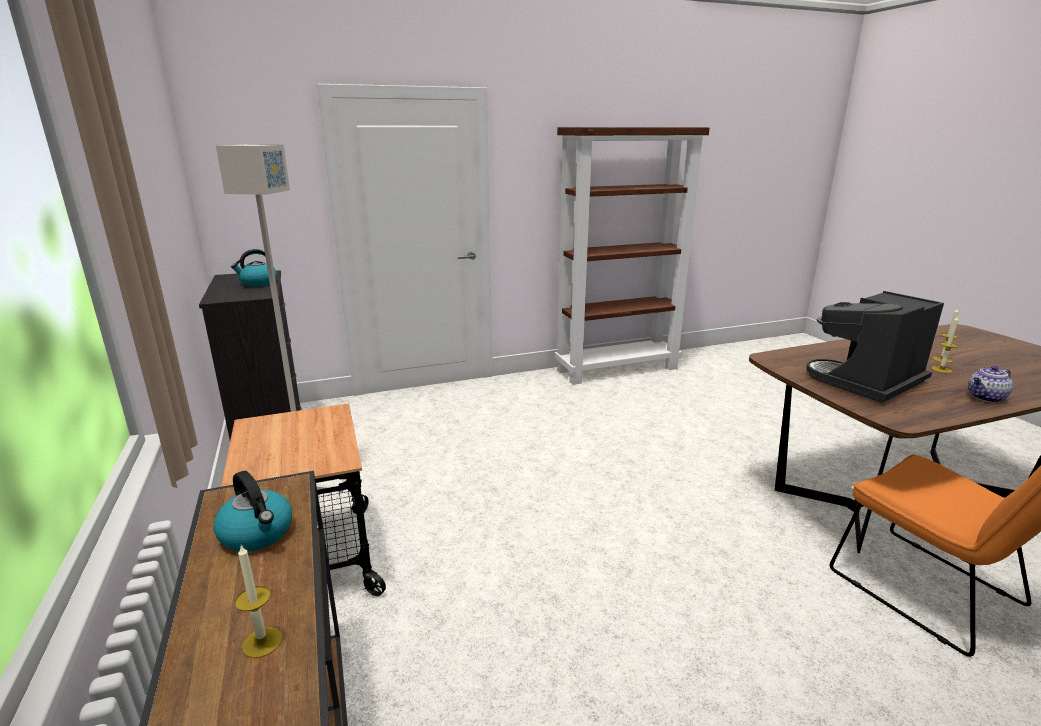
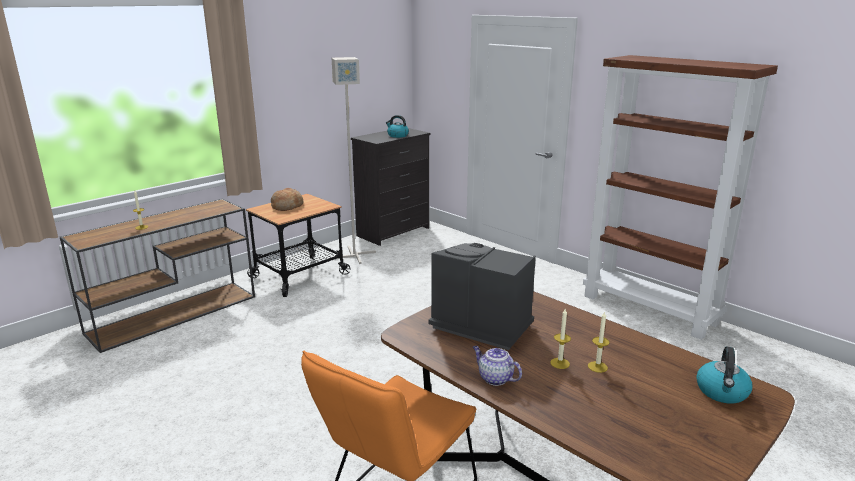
camera: 65 degrees right, 0 degrees up
(257, 534) = (197, 212): kettle -> kettle (722, 392)
(278, 446) = (287, 206): none -> bread

